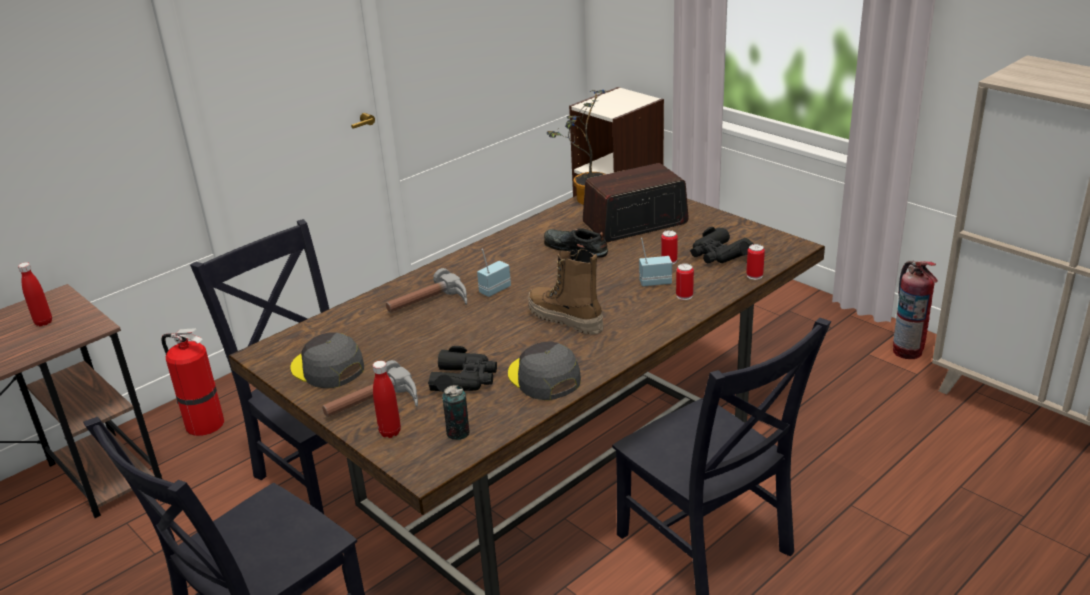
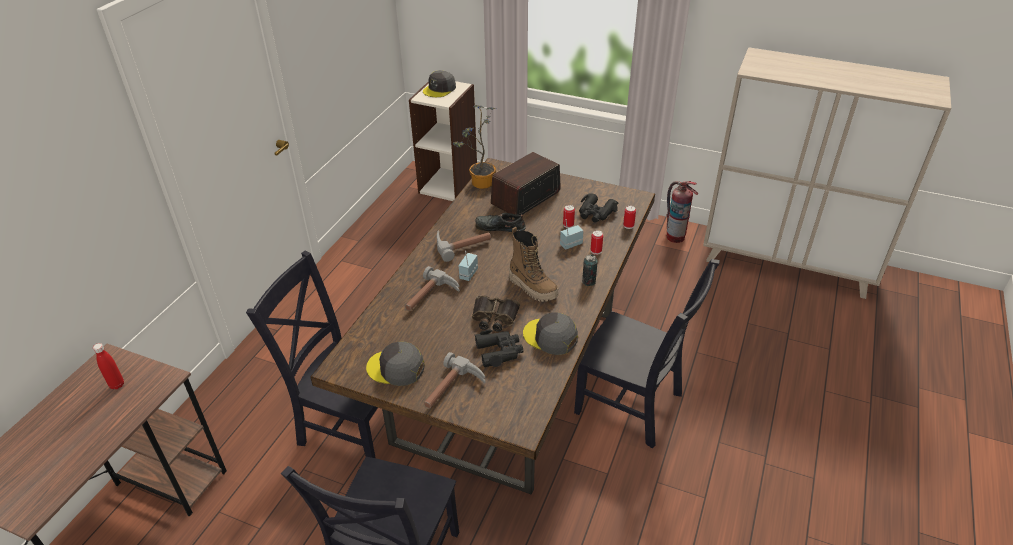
camera: 25 degrees left, 10 degrees up
(203, 423) = (225, 414): fire extinguisher -> none
(390, 432) = (479, 407): red bottle -> none
(458, 433) = (525, 395): can -> can (588, 281)
(488, 341) = (494, 317): none -> binoculars
(512, 258) = (462, 244): none -> hammer
(565, 319) = (533, 287): boot -> boot turned 150 degrees counterclockwise
(616, 99) = (439, 89): none -> grey cap

